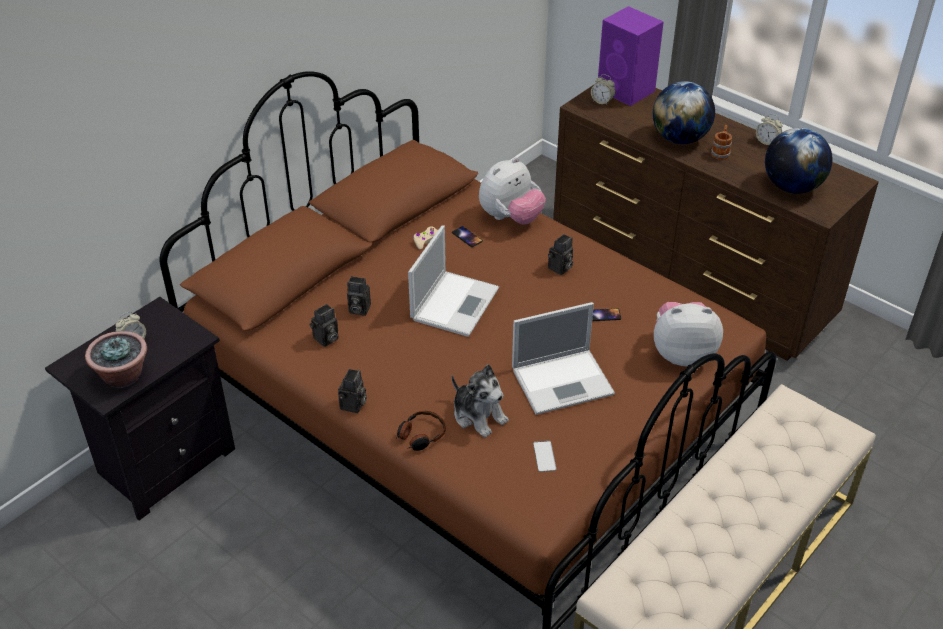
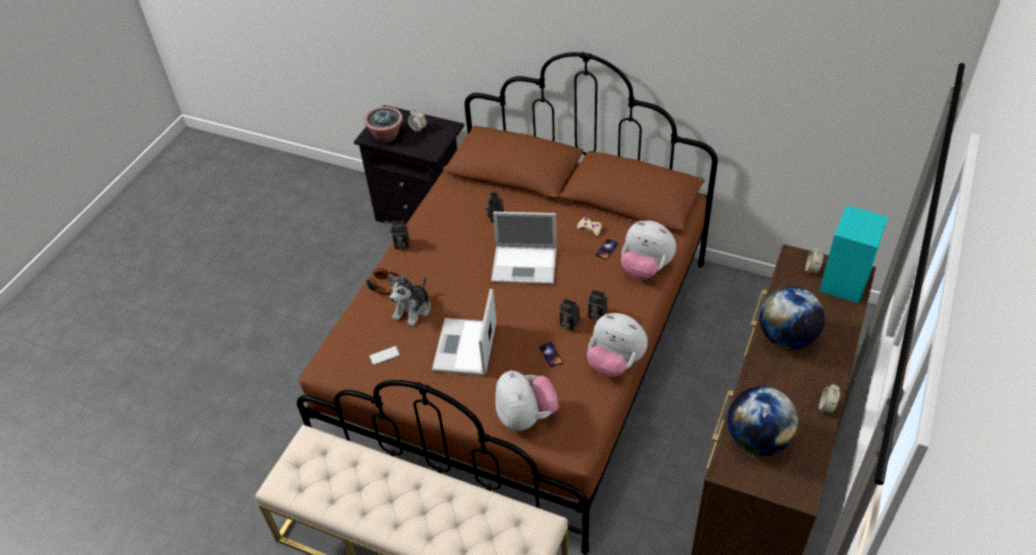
camera: 75 degrees right, 5 degrees up
(326, 339) = (458, 211): camera -> camera (568, 323)
(564, 381) = (465, 348): laptop -> laptop turned 45 degrees clockwise
(627, 91) = (844, 283): purple speaker -> turquoise speaker
(632, 272) = (615, 362): none -> plush toy
(720, 152) = (783, 373): mug -> none

